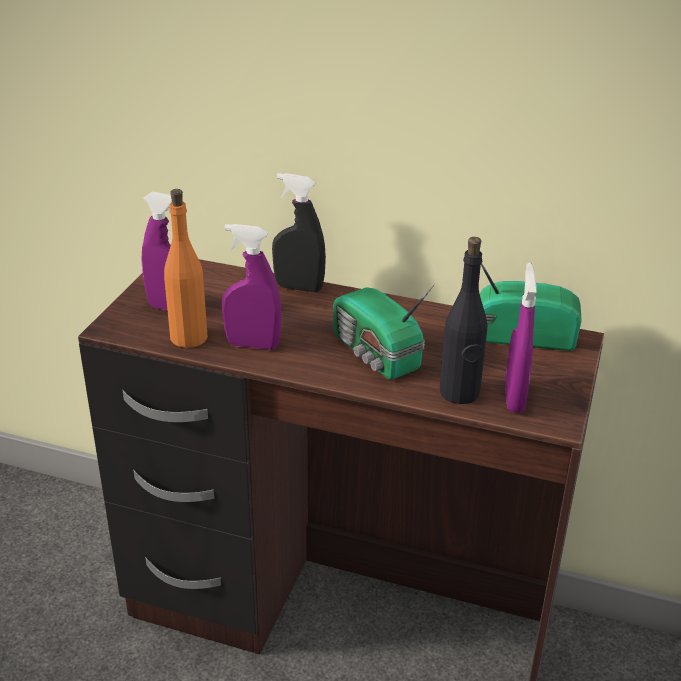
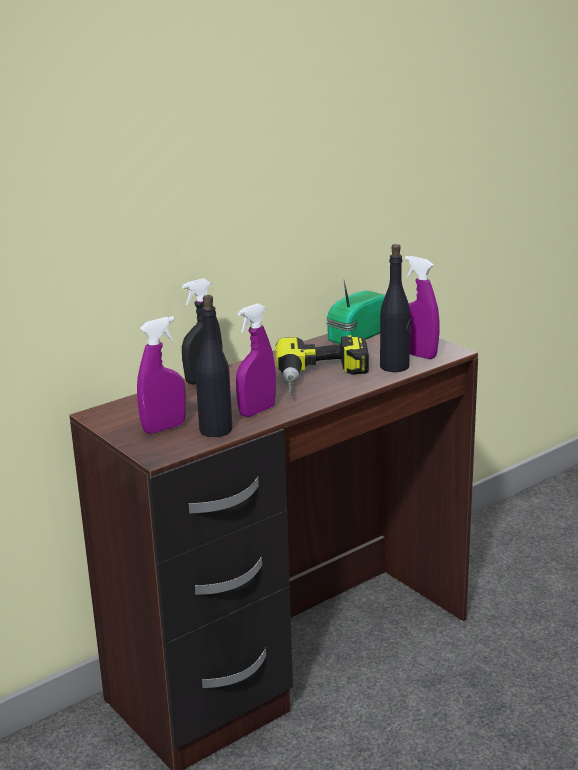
camera: 55 degrees left, 10 degrees down
(189, 337) = (215, 430): orange bottle -> black bottle
(375, 354) = (322, 378): radio -> power drill

